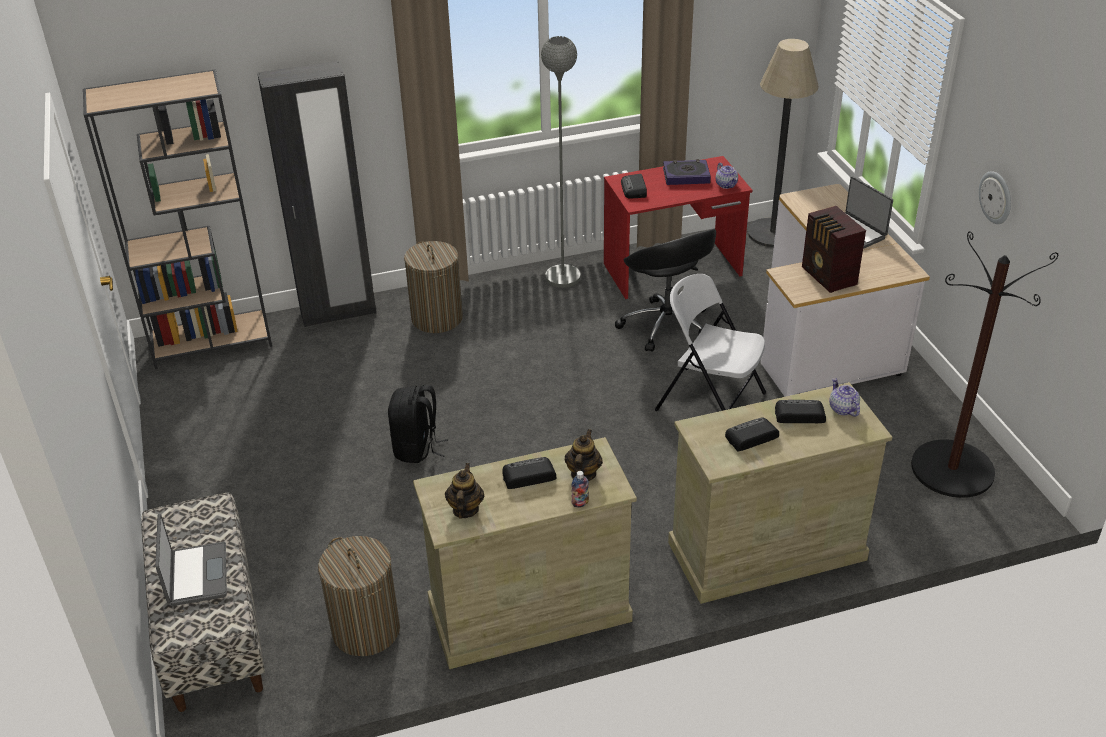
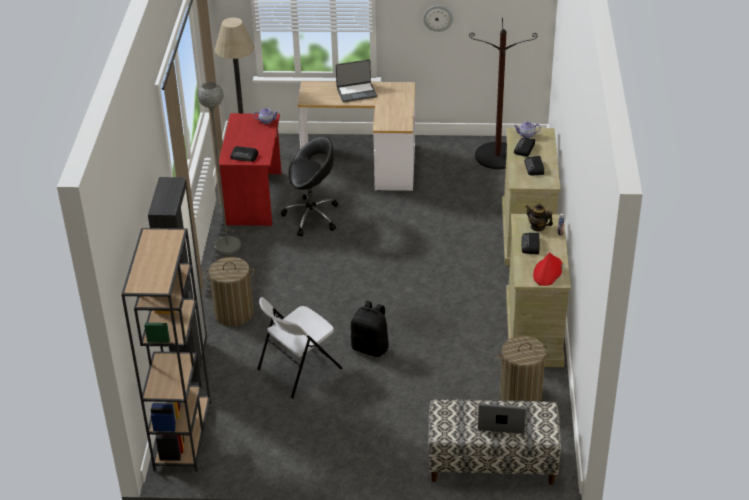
camera: 70 degrees left, 0 degrees up
(465, 509) = (547, 272): teapot -> red hat
(686, 176) = (243, 133): book -> none
(710, 401) = (396, 219): white chair -> white chair (299, 369)
(828, 277) = (394, 112): radio -> none

